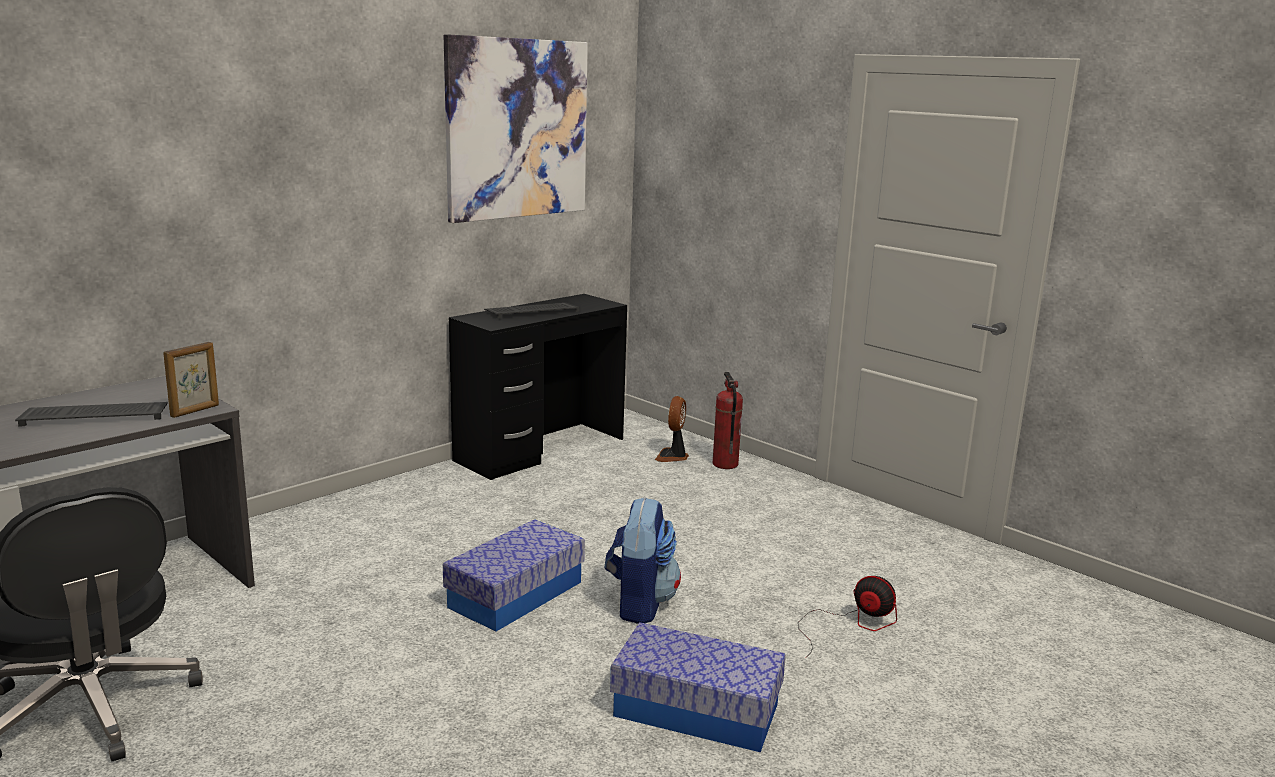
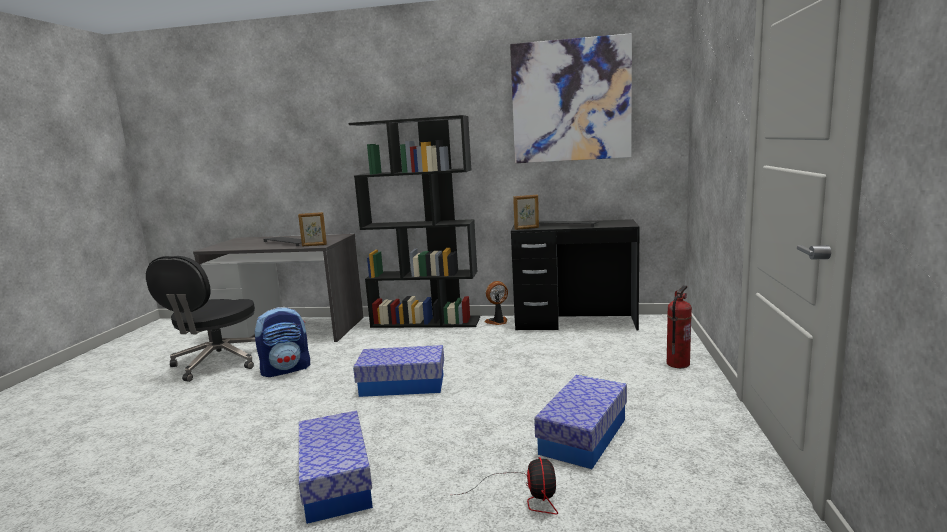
camera: 55 degrees right, 5 degrees down
(334, 508) = (426, 322): none -> black bookcase
(502, 324) = (527, 228): none -> picture frame
(639, 604) = (440, 416): backpack -> backpack (286, 369)
(672, 457) = (649, 348): fan -> fan (498, 322)
(789, 559) = (583, 436): none -> storage box

